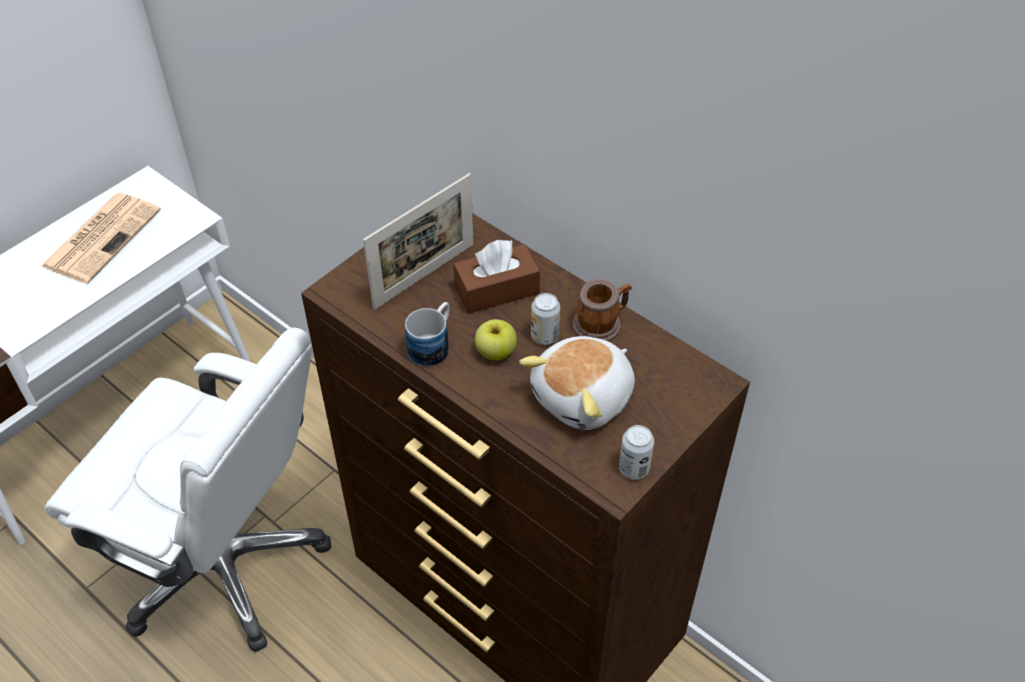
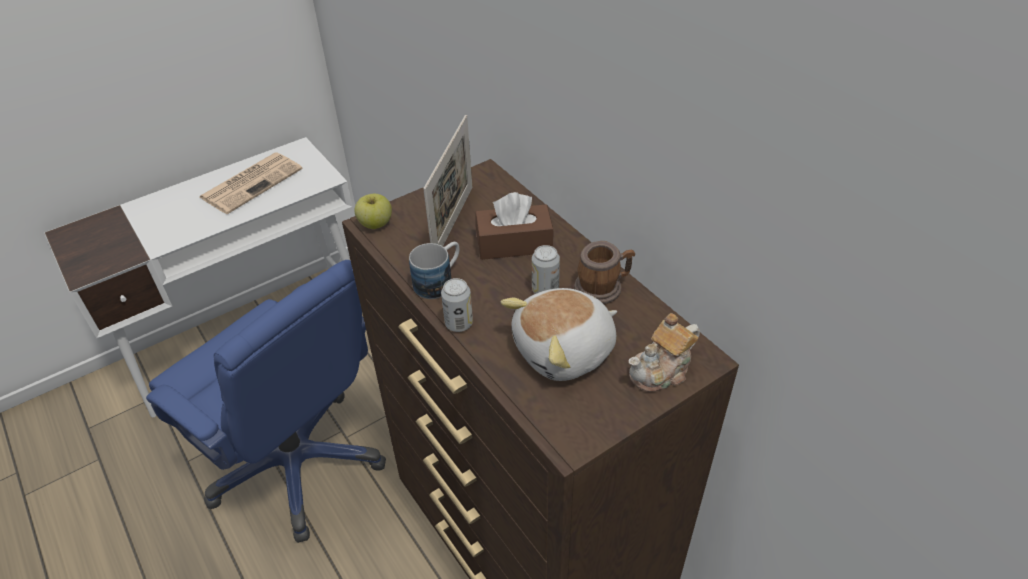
camera: 15 degrees right, 5 degrees down
(225, 563) = (298, 463): white office chair -> blue office chair
(424, 276) = (453, 223): picture frame -> picture frame turned 45 degrees counterclockwise
(495, 352) = (494, 296): apple -> apple (375, 224)
(634, 468) = (594, 428): can -> can (459, 323)
(681, 401) = (661, 371): none -> teapot

